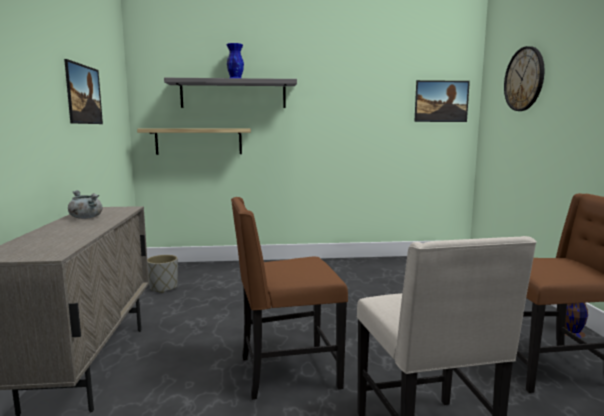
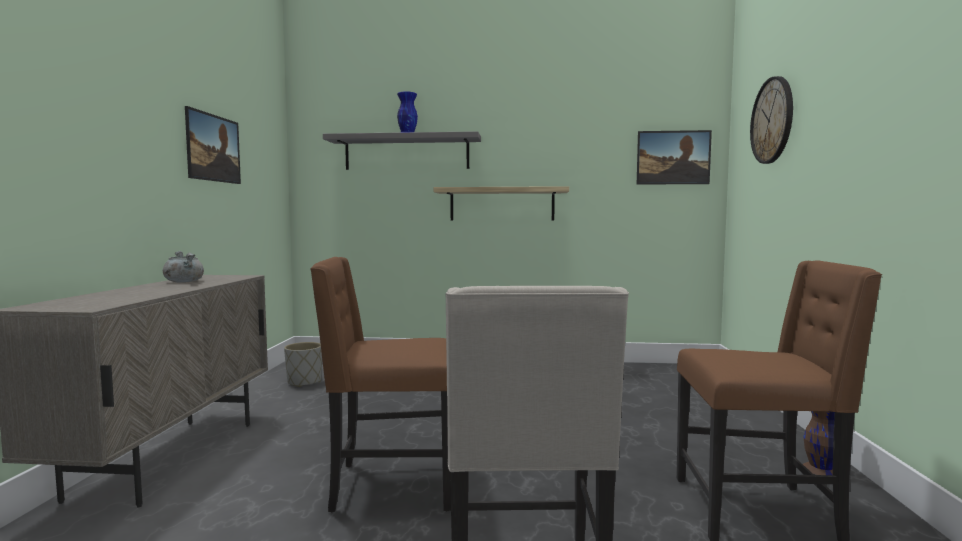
camera: 10 degrees right, 5 degrees down
(198, 141) = (365, 209): shelf -> shelf (502, 204)

